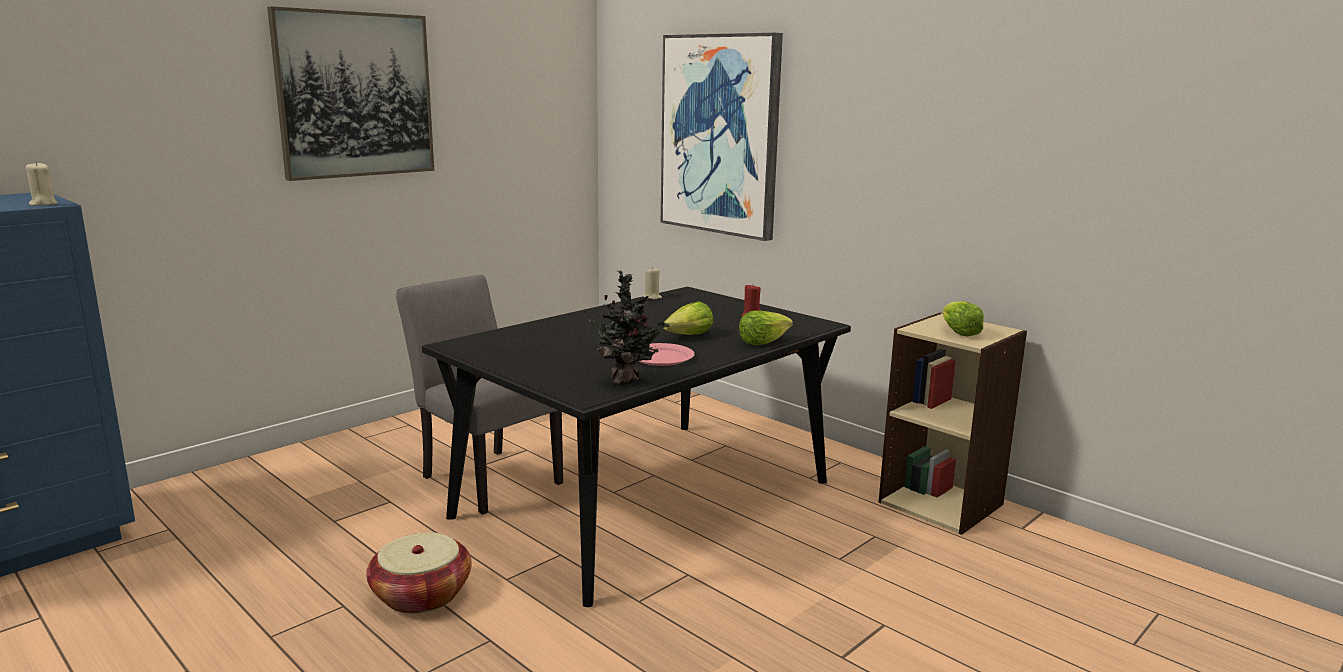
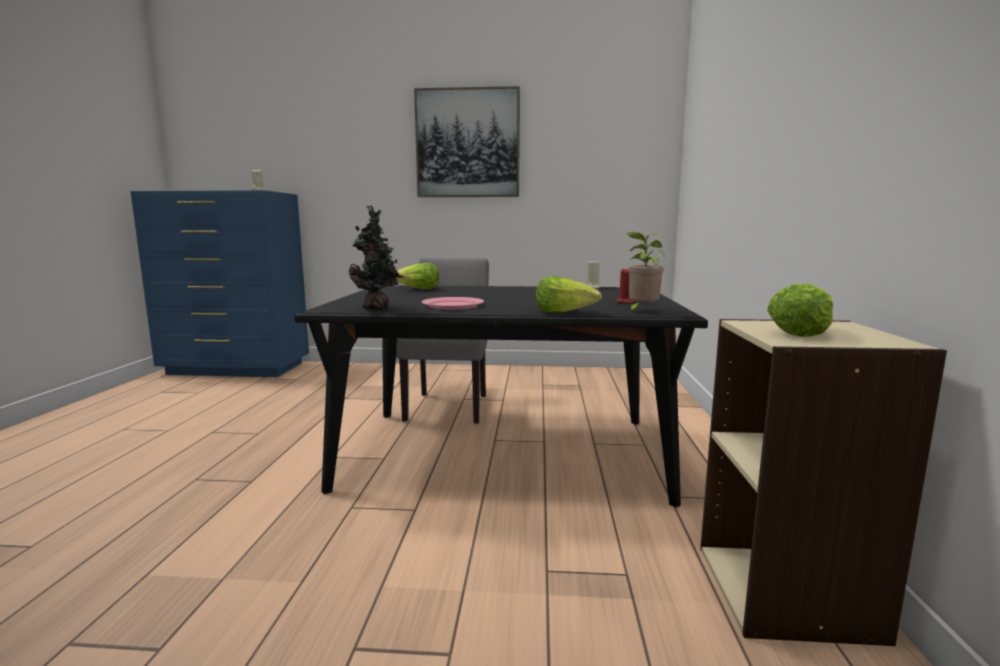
camera: 50 degrees right, 5 degrees down
(421, 595) = (287, 444): basket -> none
(689, 336) = (524, 302): lettuce -> lettuce (418, 289)
(720, 135) = (727, 148): picture -> none
(799, 327) = (641, 311): none -> potted plant

